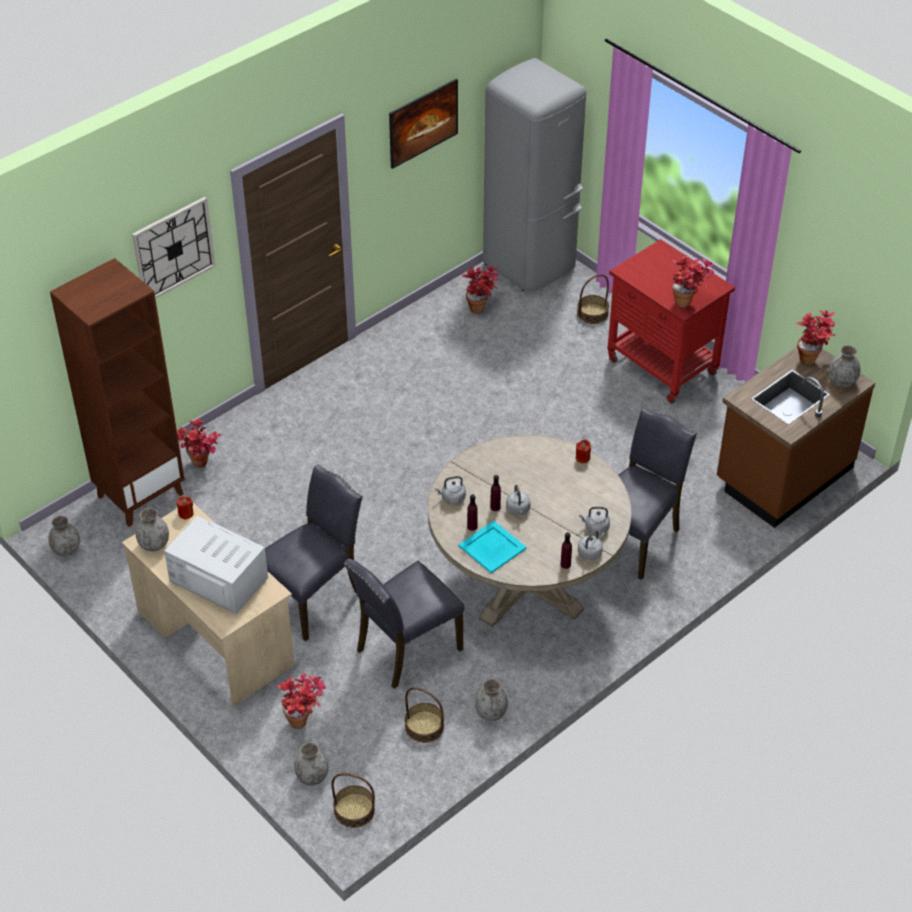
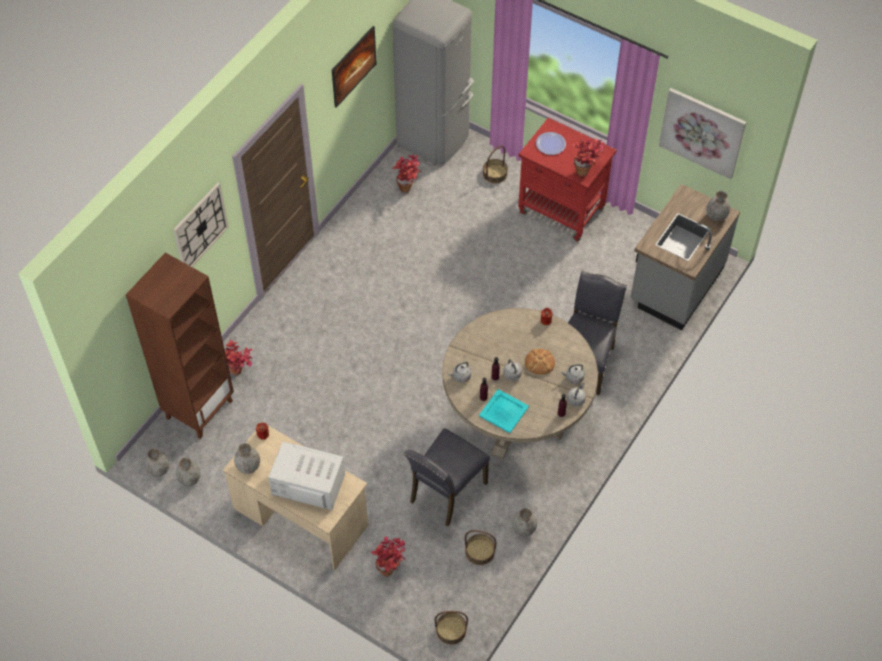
camera: 15 degrees left, 10 degrees up
(312, 777) = (411, 611): grey vase -> grey vase (189, 479)
(314, 597) = (363, 465): grey chair -> none
(558, 502) = (539, 362): none -> bread
(653, 267) = (550, 144): none -> plate
(783, 475) = (675, 284): brown counter -> grey counter
(811, 358) = (689, 200): potted plant -> none
(839, 269) = (702, 132): none -> picture

